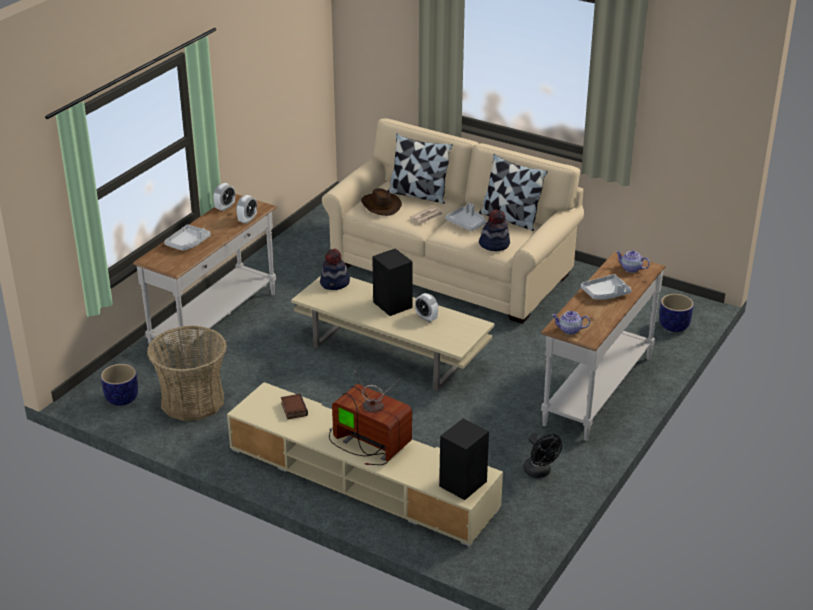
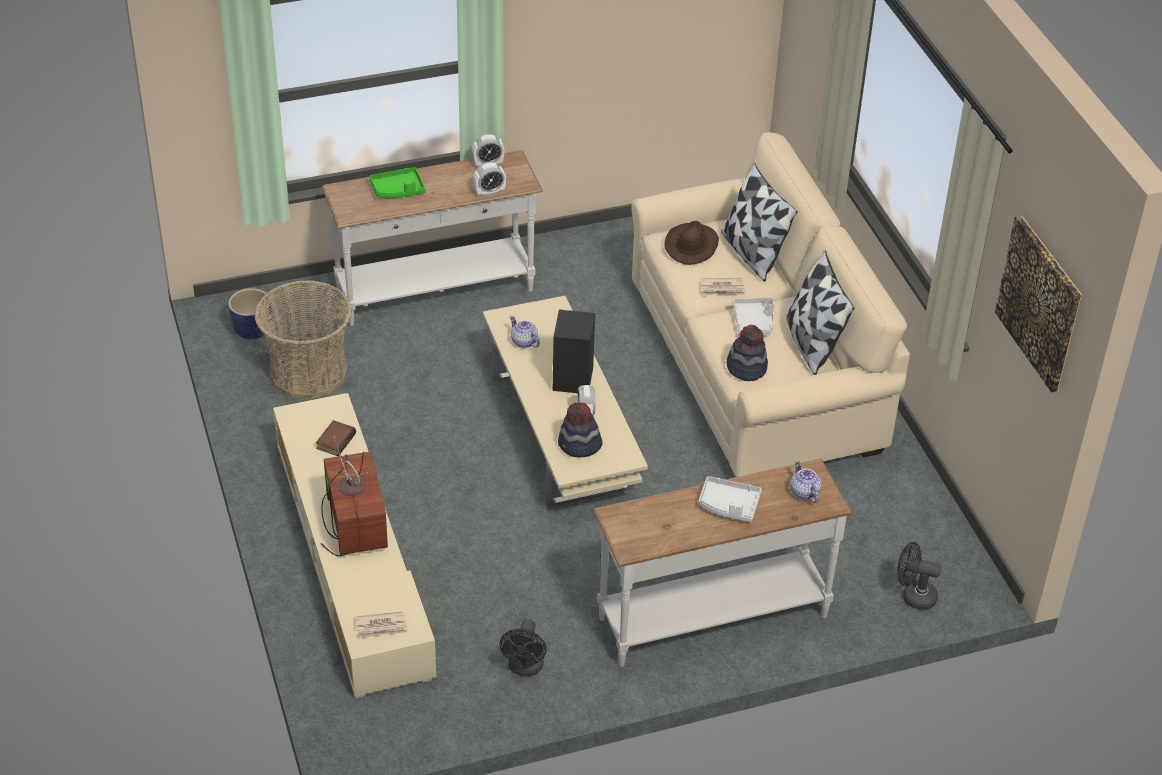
camera: 40 degrees right, 10 degrees up
(188, 243) = (398, 190): grey tray -> green tray
(335, 283) = (549, 317): hat -> hat (579, 445)
(463, 483) = (381, 627): black speaker -> newspaper
(569, 330) = (624, 525): teapot -> teapot (523, 342)
(674, 326) = (913, 596): planter -> black fan
(699, 89) = (1040, 303): none -> picture

